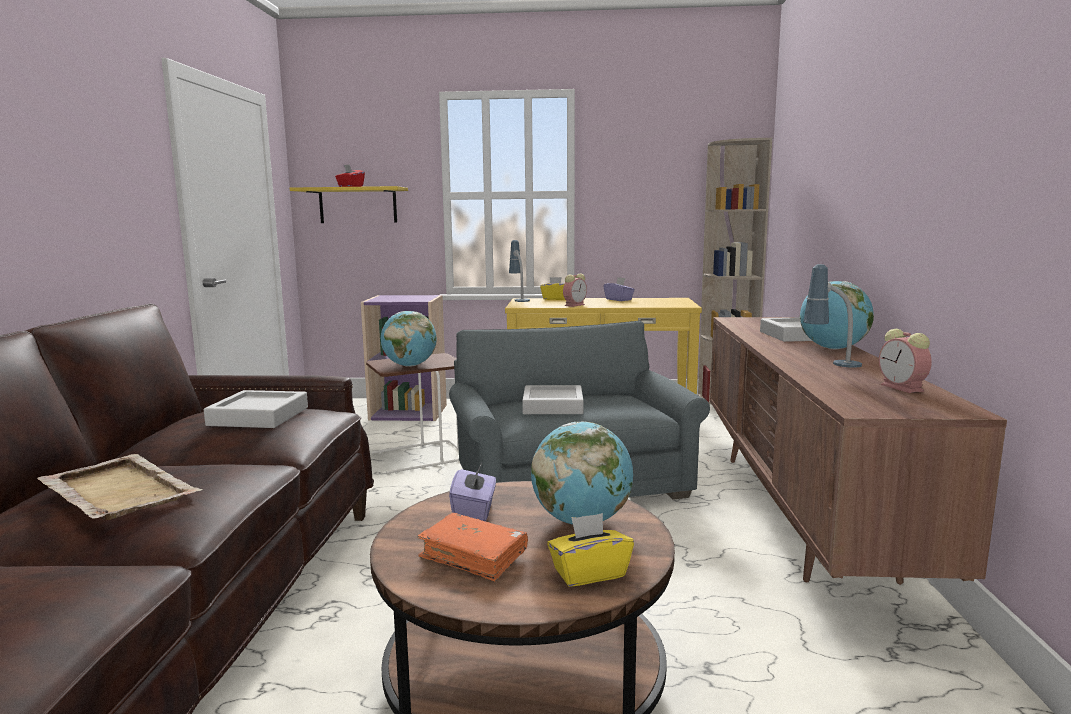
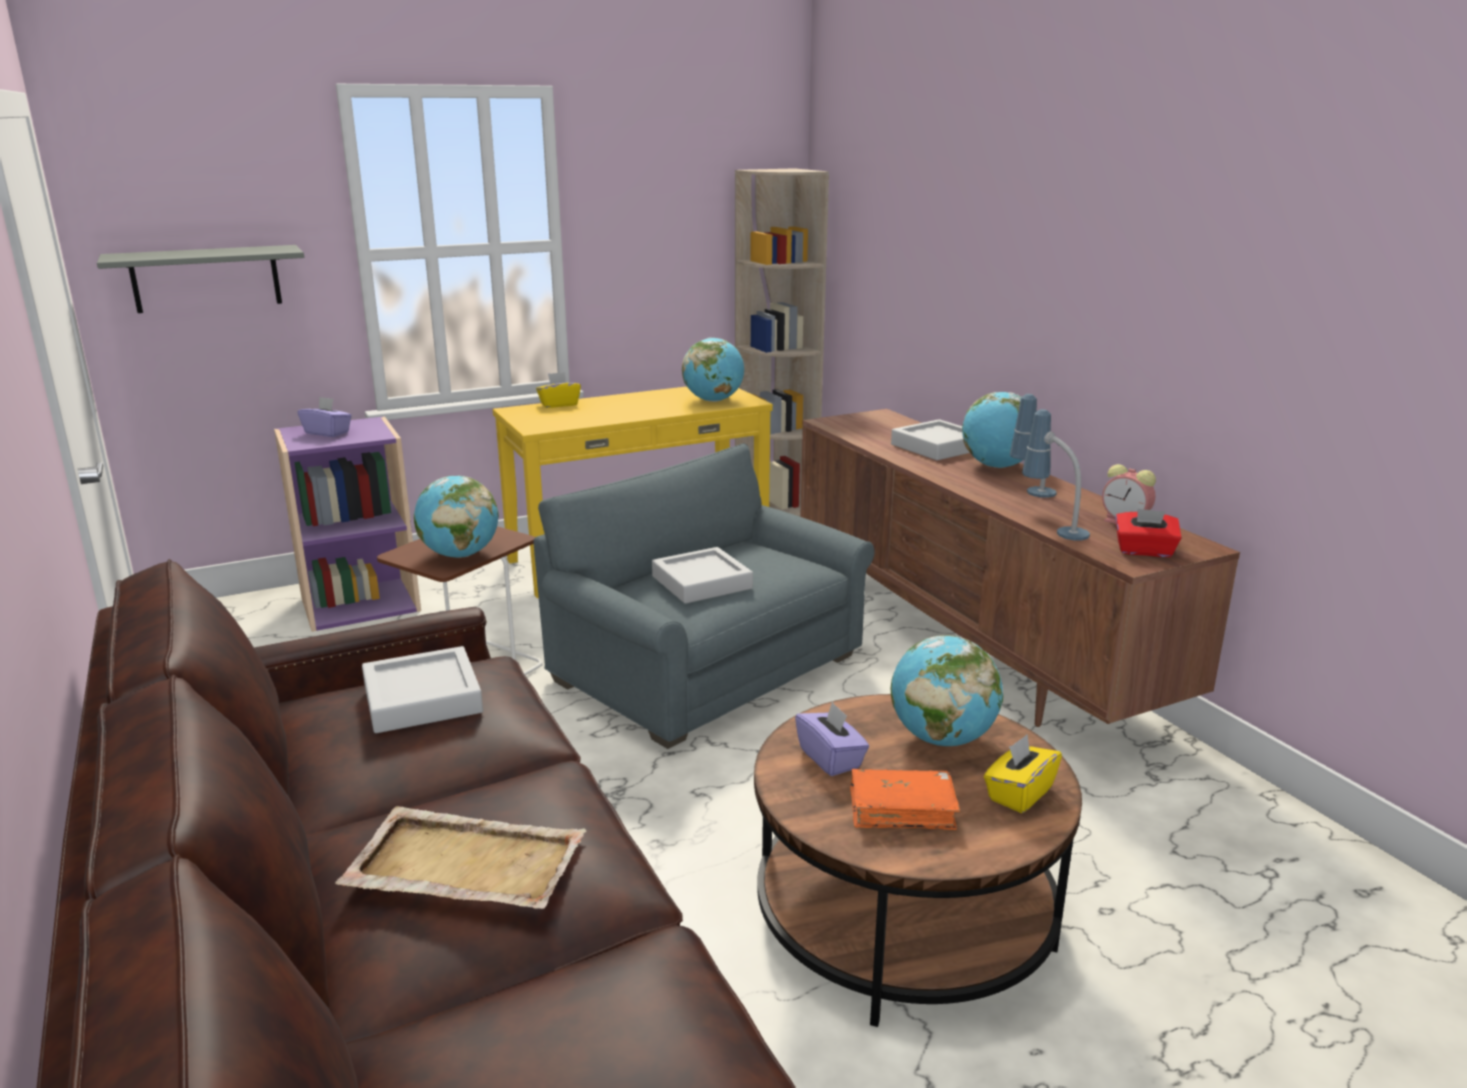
camera: 30 degrees left, 10 degrees up
(350, 187) = (204, 252): red tissue box -> red tissue box (1144, 551)
(358, 205) = (206, 278): yellow shelf -> grey shelf
(519, 299) = (509, 411): table lamp -> table lamp (1052, 529)
(575, 305) = (610, 417): alarm clock -> none
(619, 299) = (647, 397): purple tissue box -> purple tissue box (327, 433)
(660, 303) = (713, 400): none -> globe

